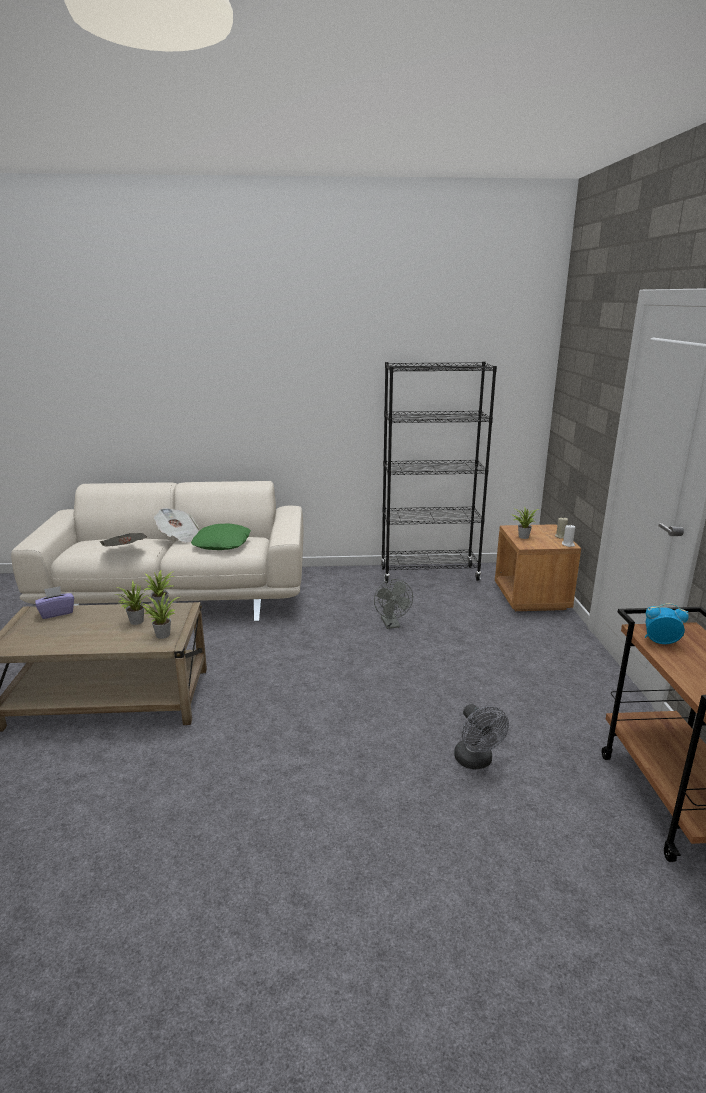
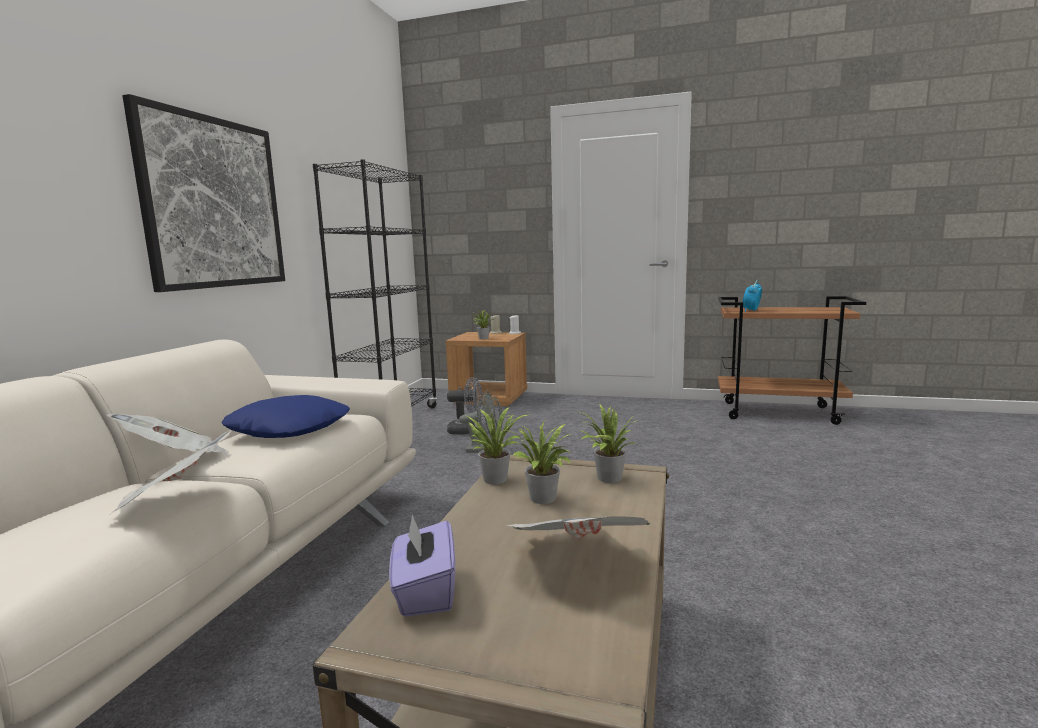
camera: 70 degrees left, 10 degrees down
(73, 637) = (578, 560): none -> newspaper
(222, 543) = (290, 428): green pillow -> blue pillow
(291, 398) = (214, 203): none -> picture
(476, 762) = (740, 452): grey fan -> grey fan (466, 430)

